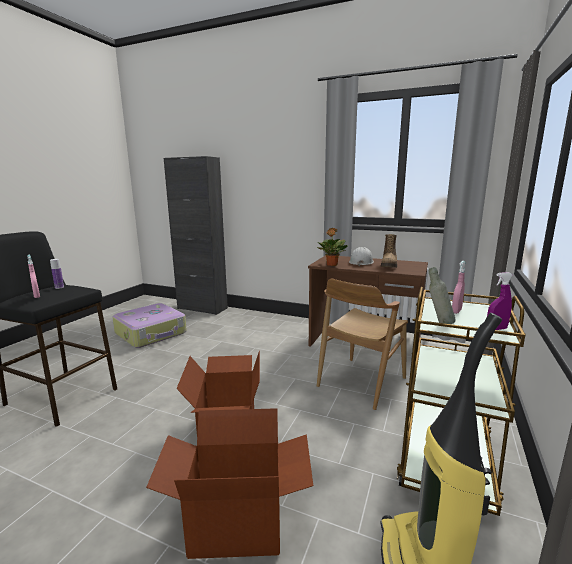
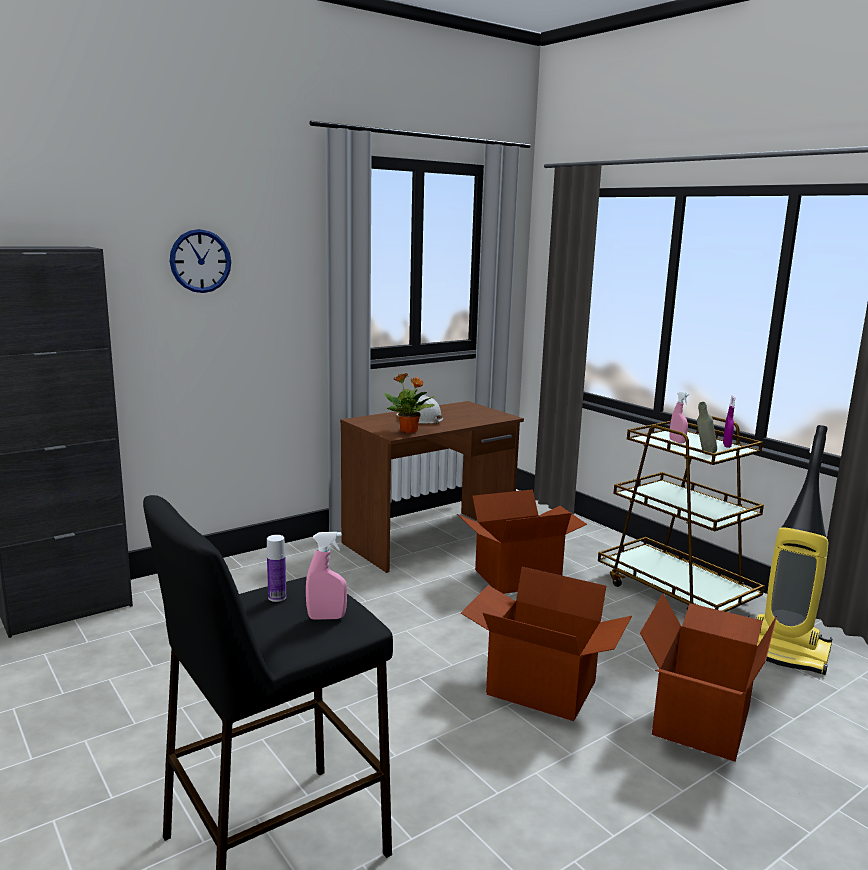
camera: 60 degrees left, 0 degrees up
(151, 333) = (106, 694): suitcase -> none
(267, 163) = (200, 261): none -> wall clock
(361, 382) = (517, 576): brown chair -> cardboard box
(389, 265) = (459, 415): boot -> none

